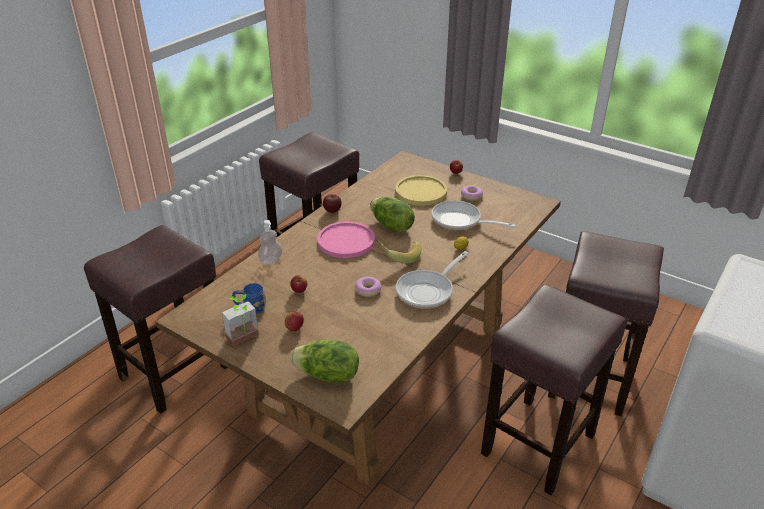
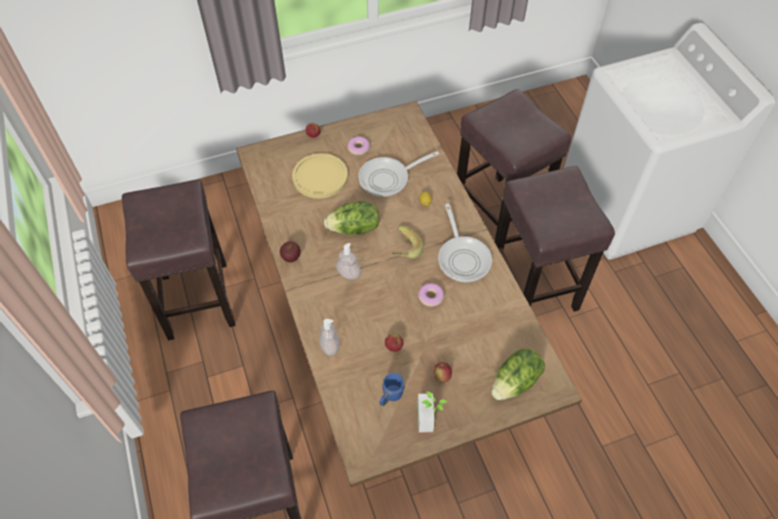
camera: 55 degrees left, 20 degrees up
(346, 241) = (348, 273): pink plate -> soap dispenser

